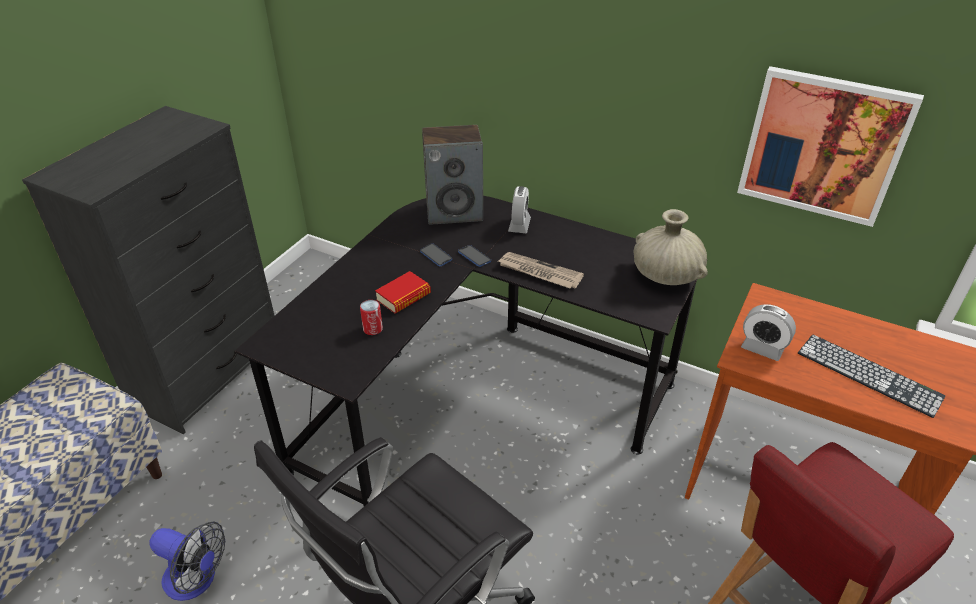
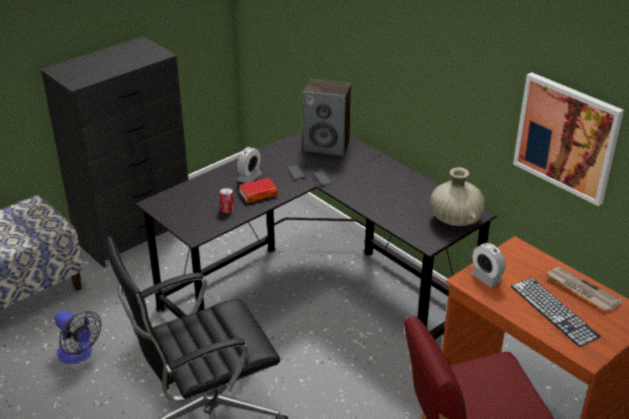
camera: 20 degrees right, 5 degrees down
(519, 225) = (368, 164): alarm clock -> alarm clock (249, 177)
(539, 272) = (362, 198): newspaper -> newspaper (581, 290)

